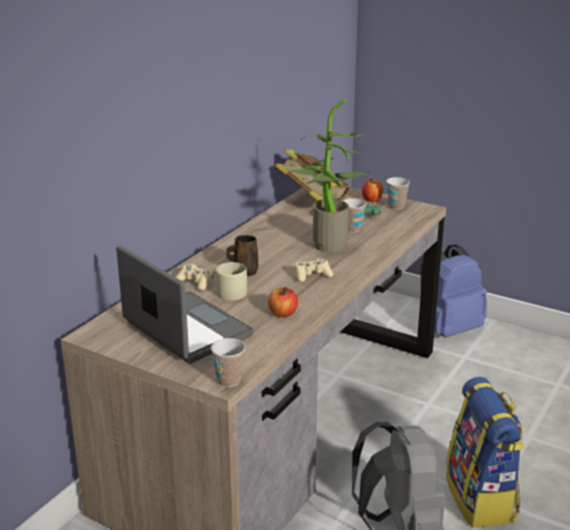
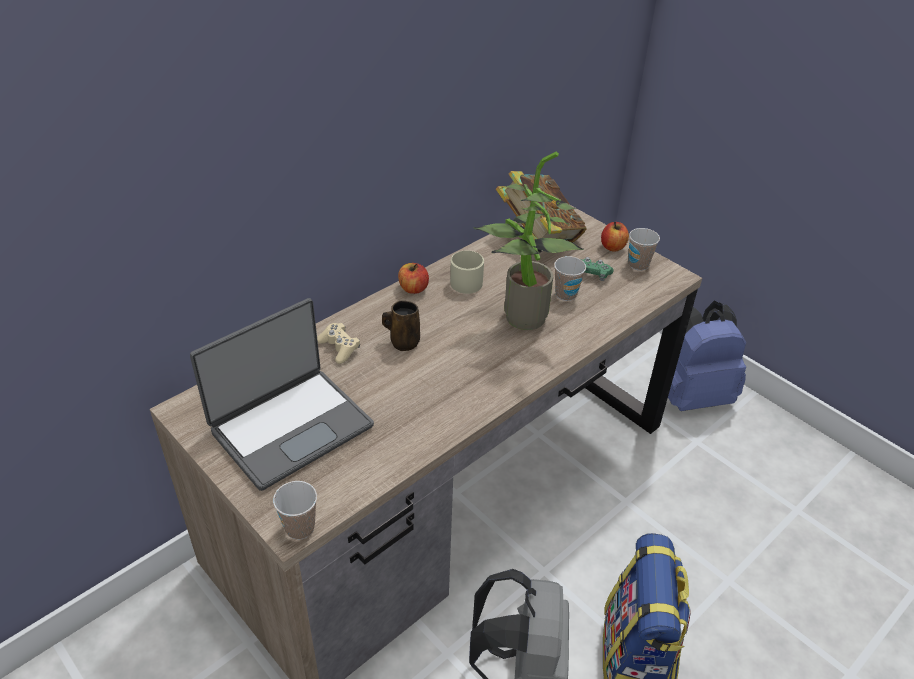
camera: 15 degrees right, 15 degrees up
(185, 330) = (290, 427): laptop -> laptop turned 75 degrees clockwise
(231, 291) = (373, 372): beige mug -> beige mug (467, 281)
(282, 313) = (415, 425): apple -> apple (413, 288)
(312, 275) = (480, 366): beige game controller -> none

